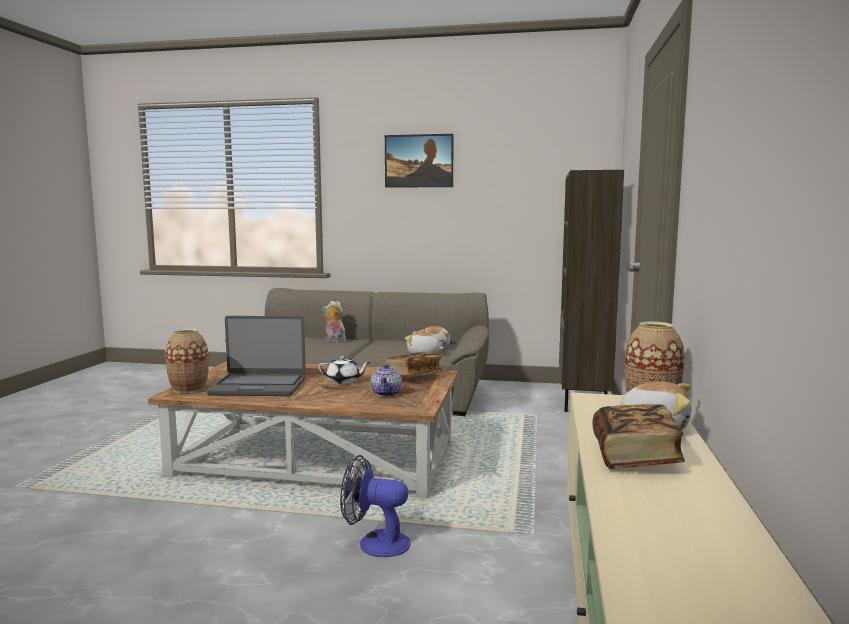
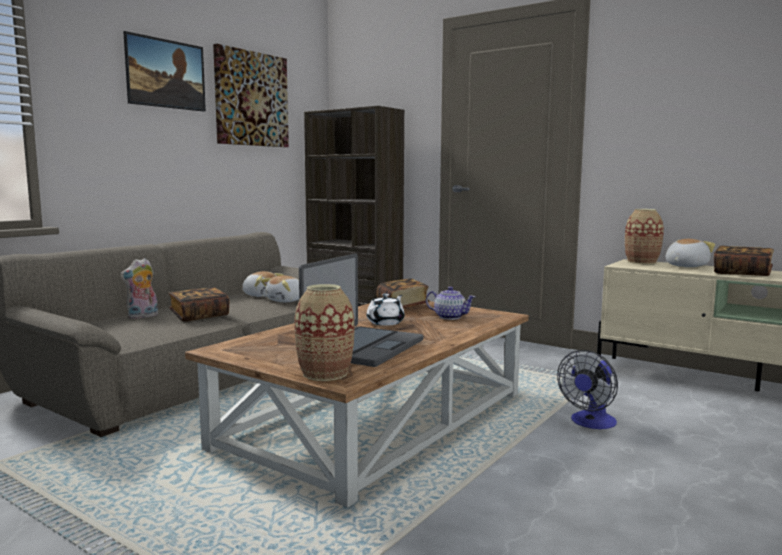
camera: 65 degrees left, 0 degrees up
(344, 348) = (199, 316): none -> book
(506, 171) = (251, 99): none -> picture

